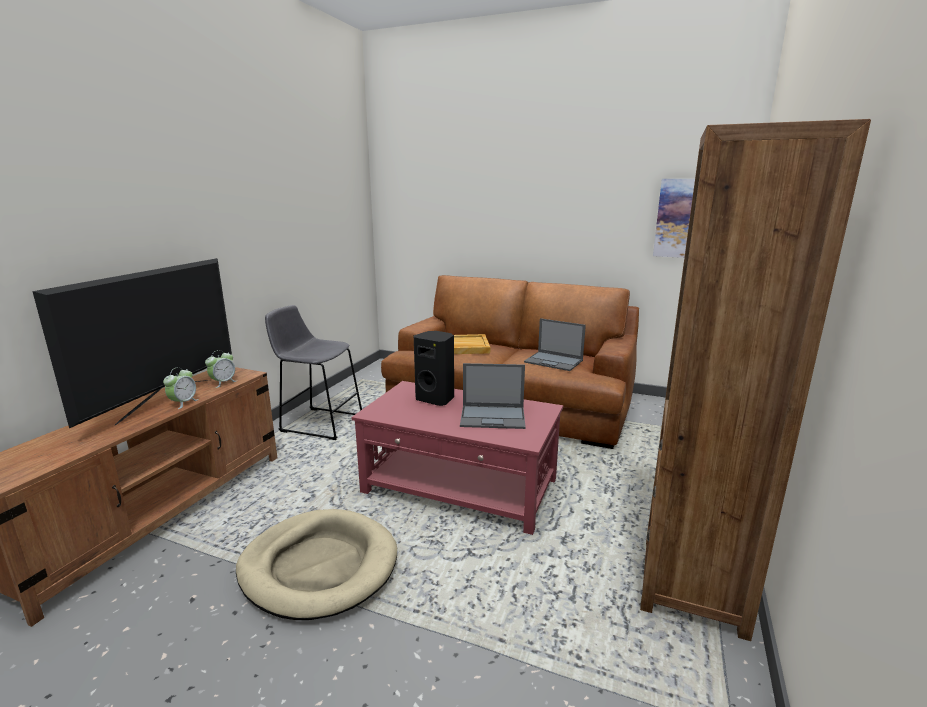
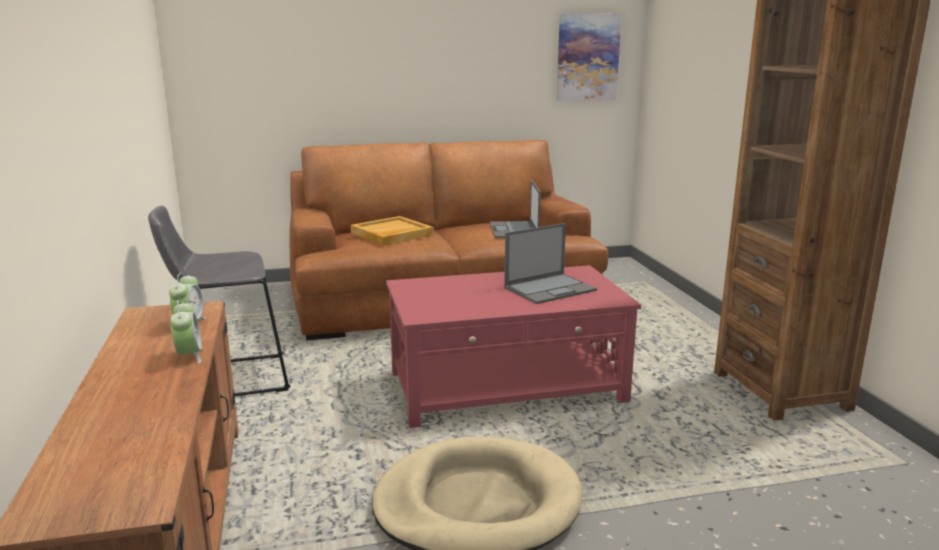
camera: 35 degrees left, 0 degrees up
(166, 400) = (150, 360): television -> none
(436, 399) = (462, 287): black speaker -> none
(554, 361) = (514, 230): laptop -> laptop turned 90 degrees clockwise

